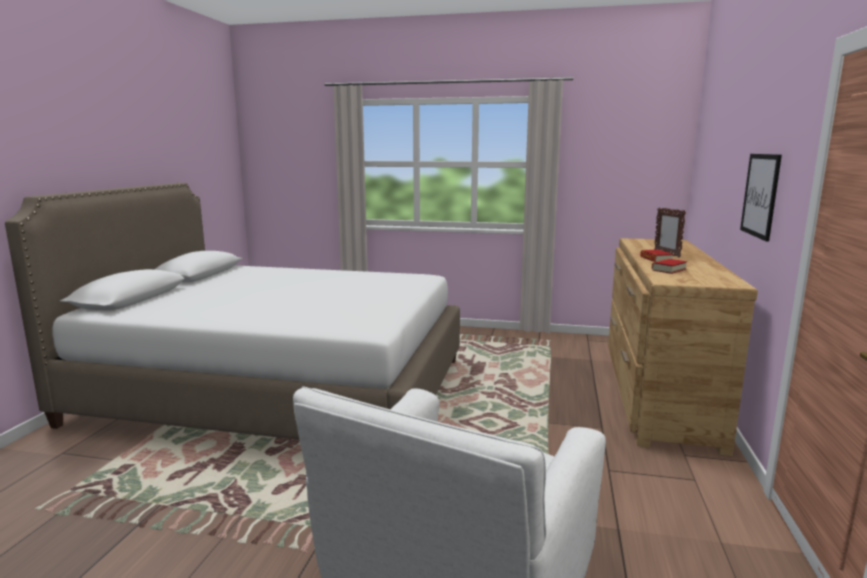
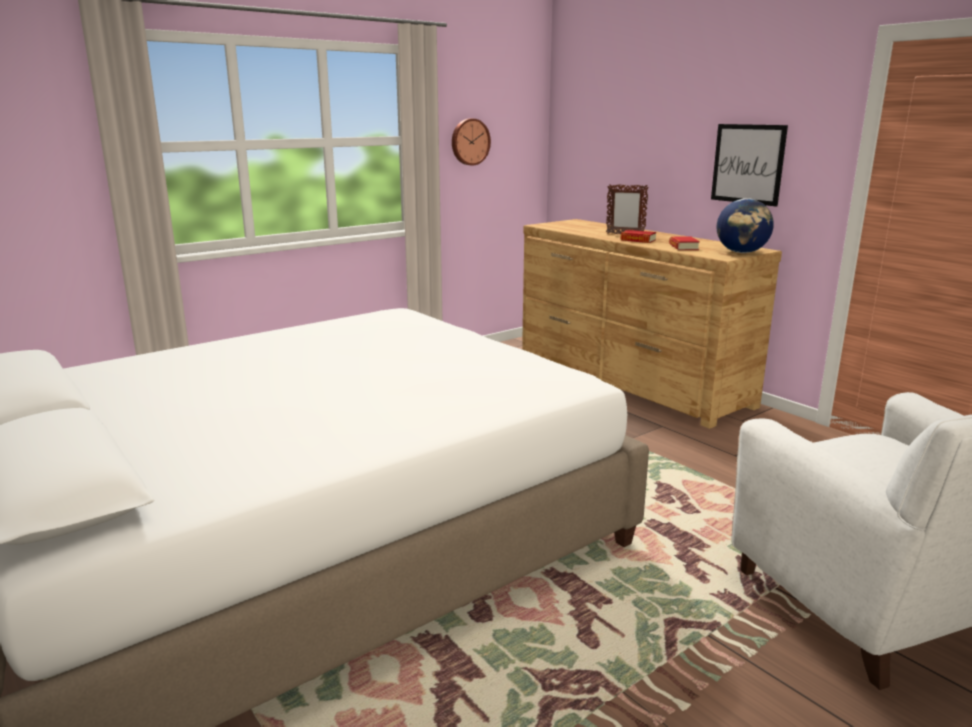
camera: 50 degrees left, 5 degrees up
(599, 167) = (469, 142): none -> wall clock
(702, 282) = (742, 252): none -> globe

